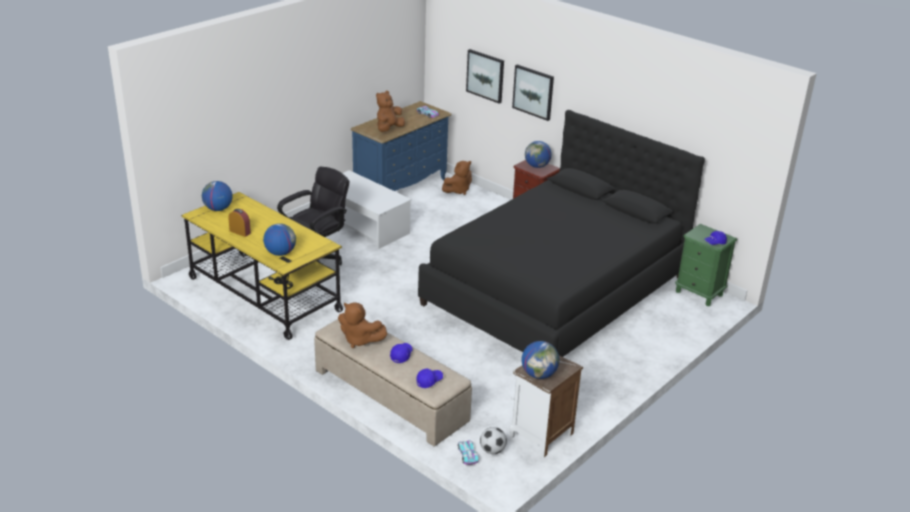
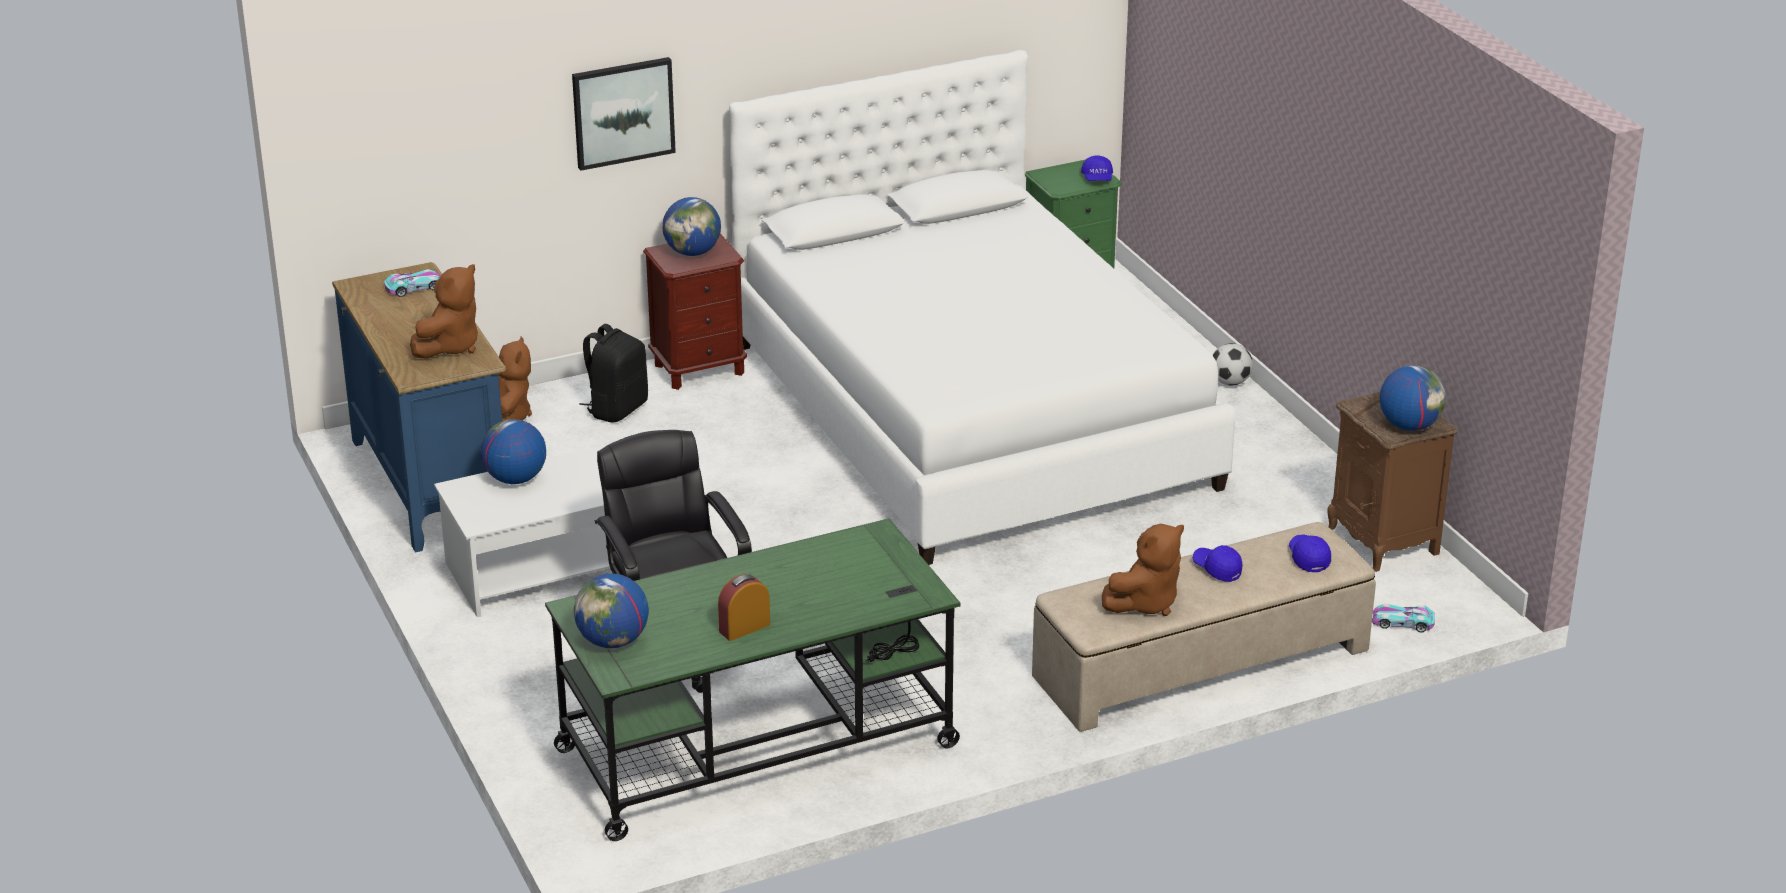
camera: 65 degrees left, 0 degrees up
(264, 295) = (758, 748): yellow desk -> green desk
(280, 253) = (872, 592): globe -> globe (515, 479)
(389, 129) = (450, 346): brown plush toy -> brown plush toy turned 120 degrees counterclockwise
(485, 75) = (489, 137): picture -> none
(485, 210) = (616, 409): none -> black backpack
(492, 450) = (1402, 596): football -> football (1230, 382)
(540, 435) = (1381, 542): white nightstand -> brown nightstand
(555, 290) = (971, 414): black bed -> white bed

